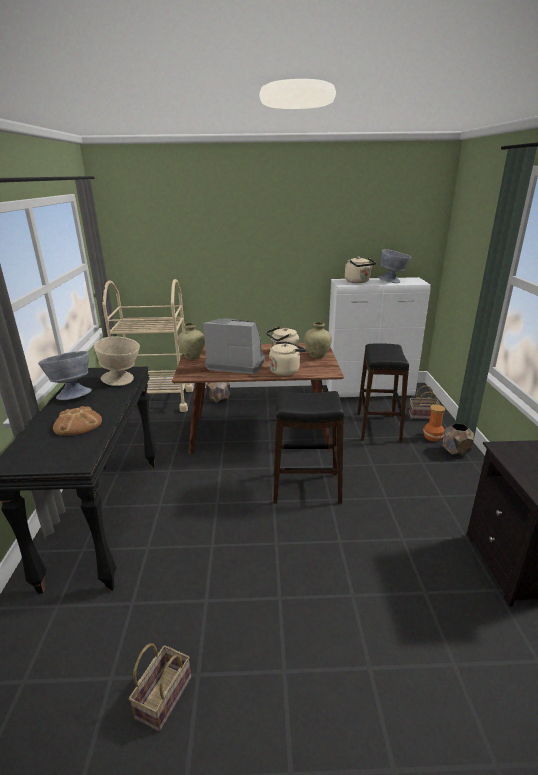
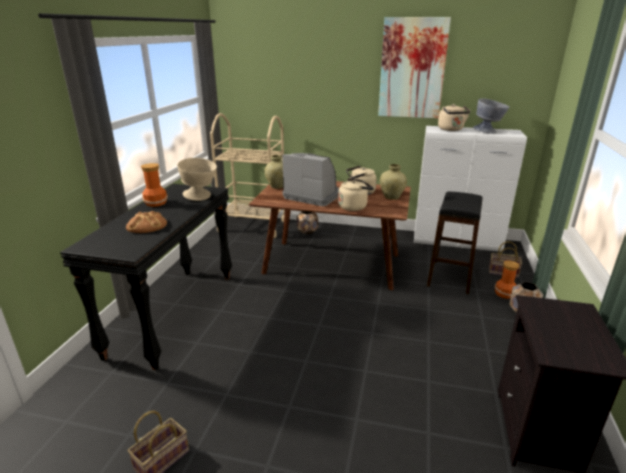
camera: 15 degrees right, 0 degrees up
(72, 394) = (156, 203): grey bowl -> vase
(305, 488) = (354, 319): black stool -> none
(313, 223) = (412, 69): none -> picture

